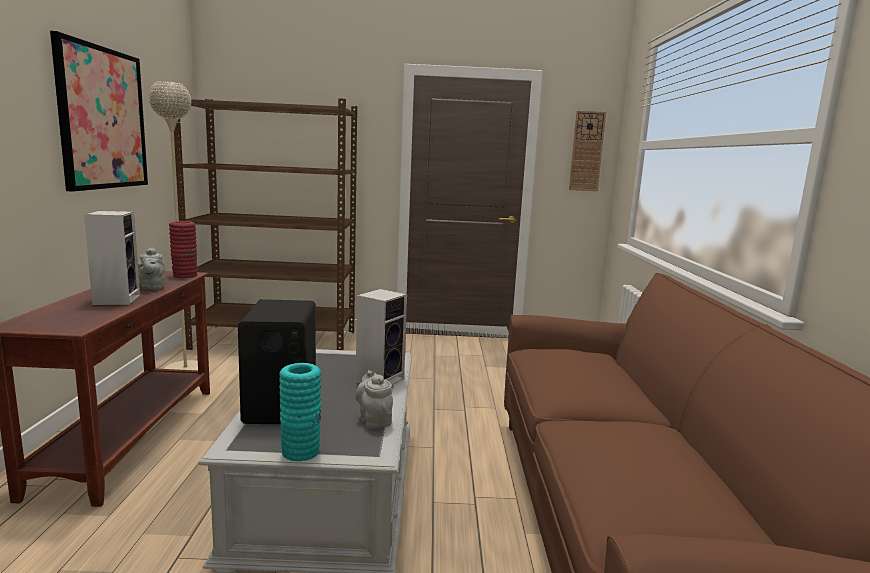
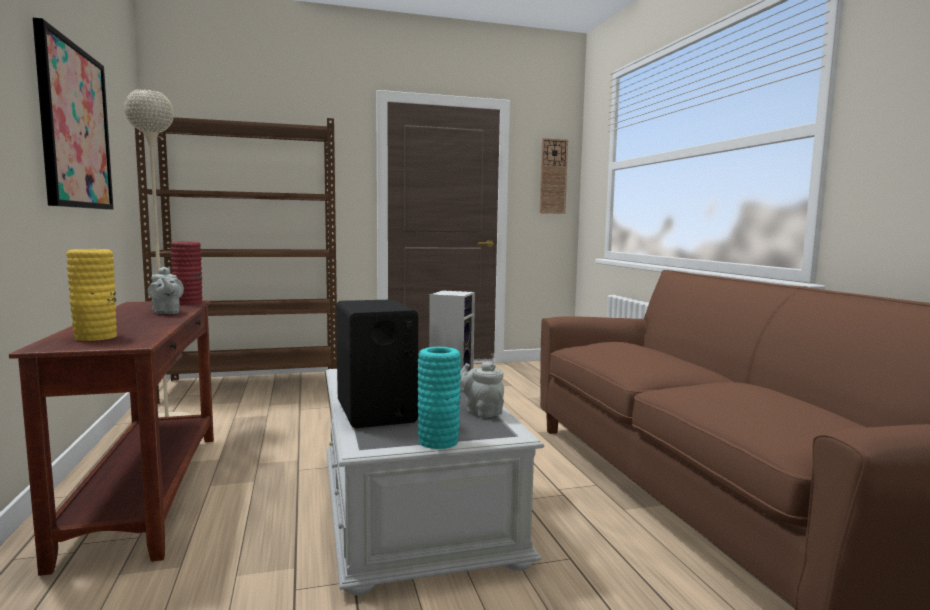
camera: 15 degrees left, 5 degrees down
(59, 316) = (96, 337): none -> yellow vase
(116, 299) = (141, 322): speaker -> none

